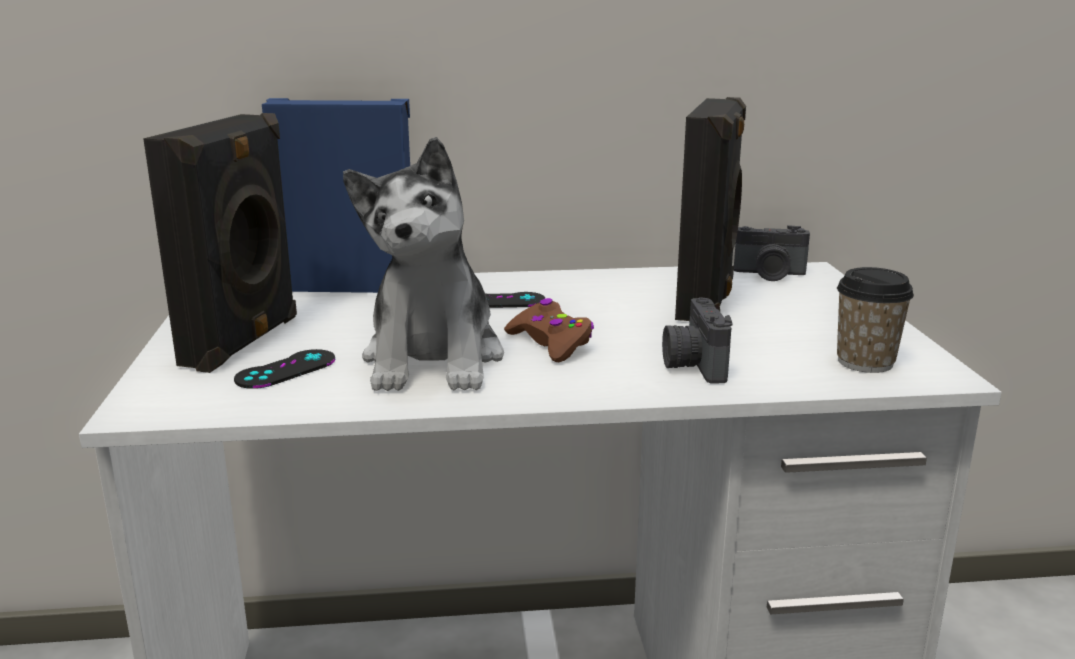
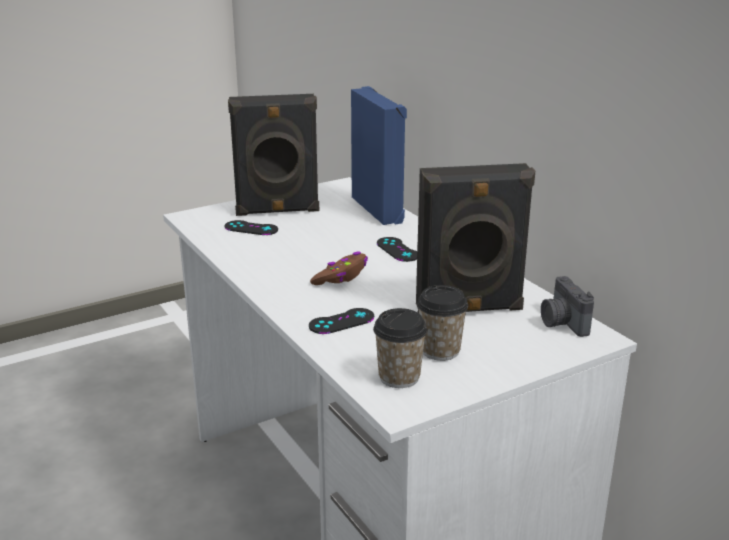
camera: 65 degrees right, 5 degrees up
(434, 359) = (290, 255): plush toy -> none
(693, 365) = (341, 321): camera -> black game controller
(806, 332) = (440, 351): none -> cup

